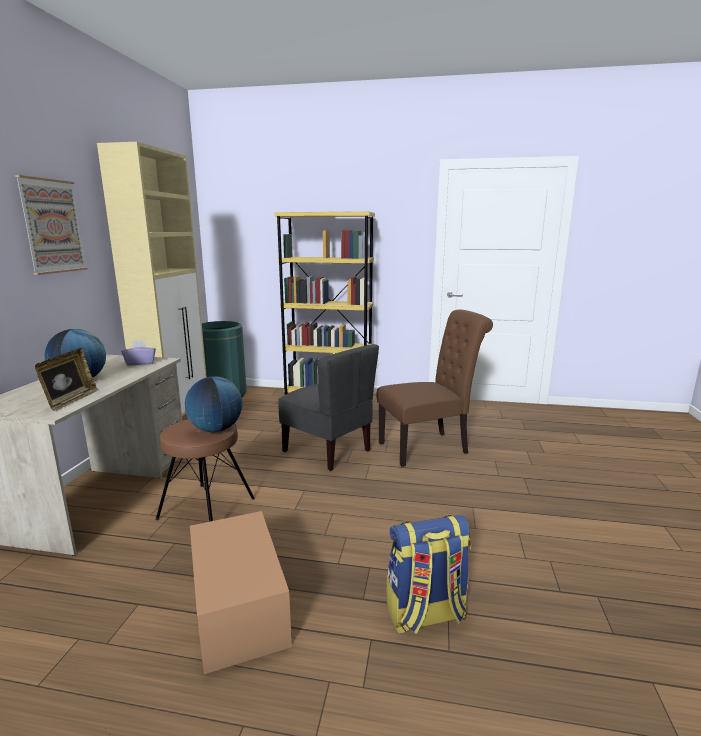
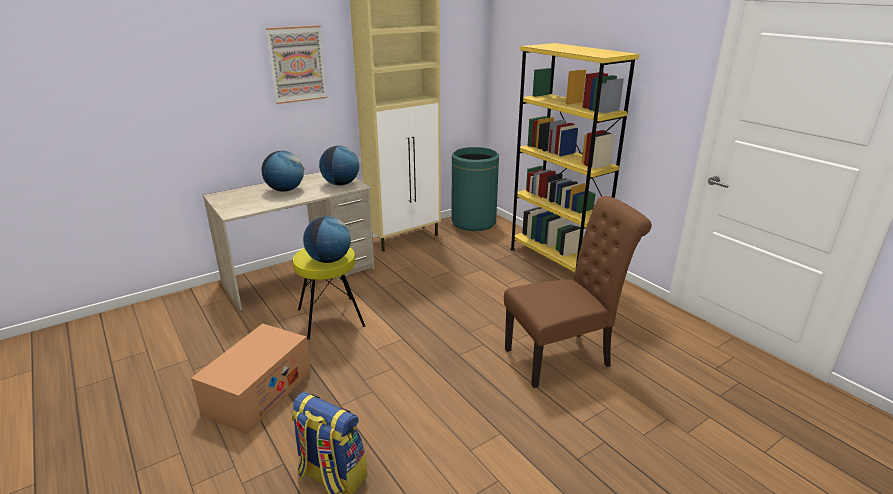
camera: 45 degrees right, 10 degrees up
(70, 401) = (253, 206): picture frame -> none
(140, 363) = (341, 184): purple tissue box -> globe
(207, 509) = (330, 318): brown stool -> yellow stool
(328, 450) = (471, 314): grey chair -> none
(428, 447) = (563, 357): brown chair -> brown chair turned 45 degrees counterclockwise

